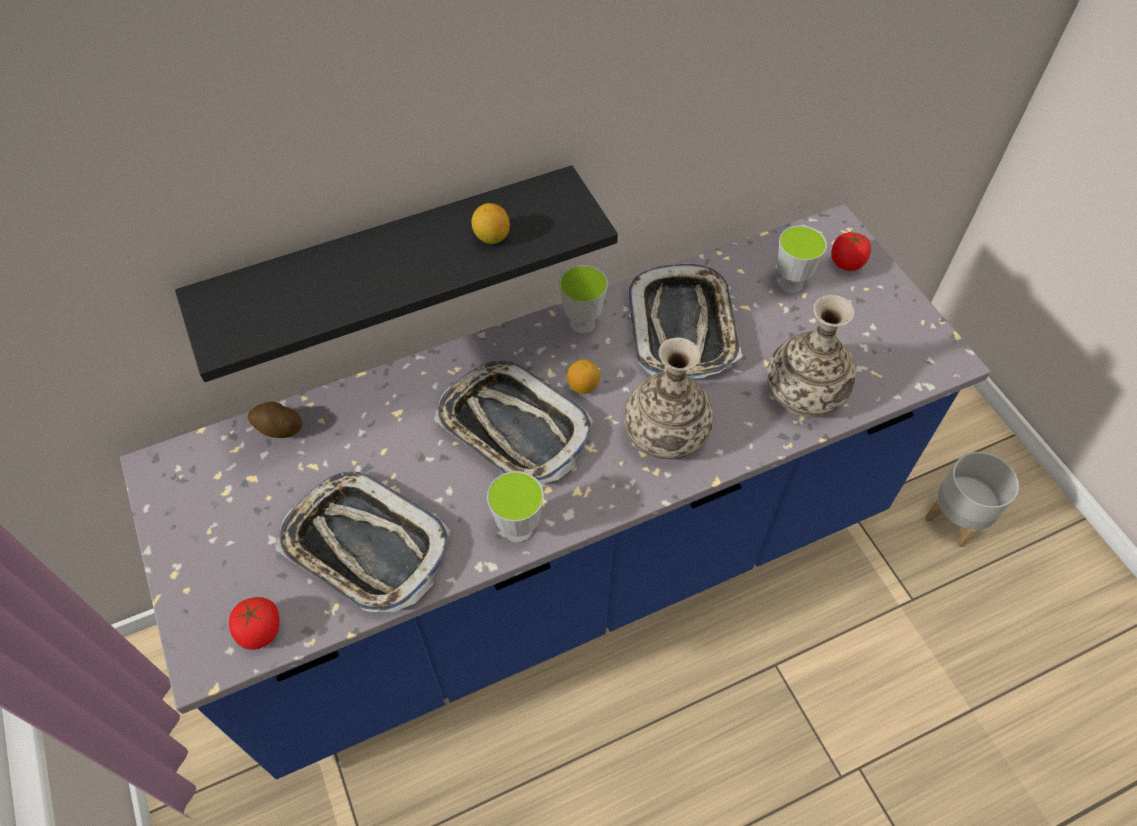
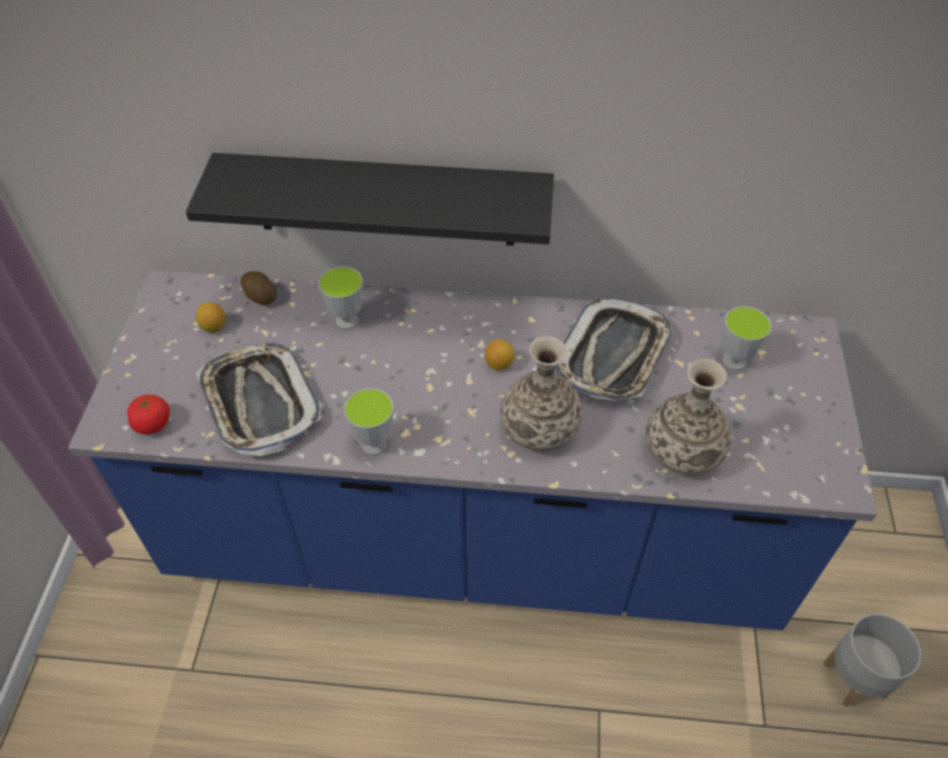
camera: 30 degrees right, 5 degrees down
(492, 237) = (450, 201): lemon -> lemon (213, 327)
(513, 428) = (423, 370): tray -> none
(582, 324) = (532, 318): cup -> cup (347, 320)
(847, 262) = (800, 365): tomato -> none

